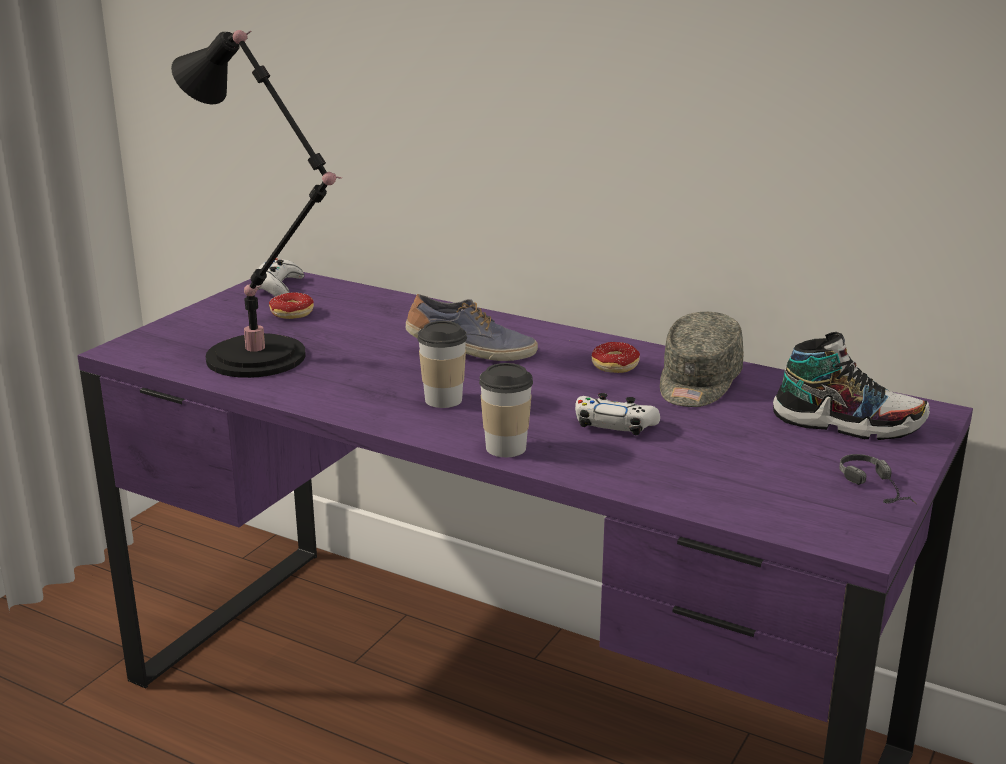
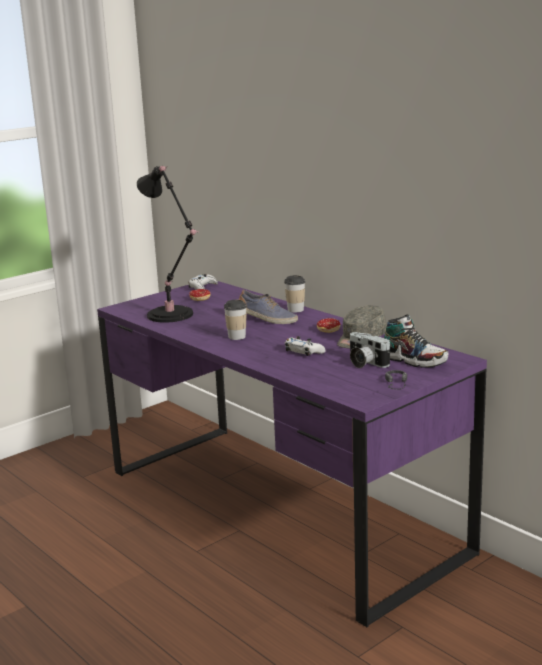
camera: 20 degrees right, 5 degrees down
(506, 448) = (247, 356): cup -> cup (295, 310)
(761, 440) = (364, 363): none -> camera

